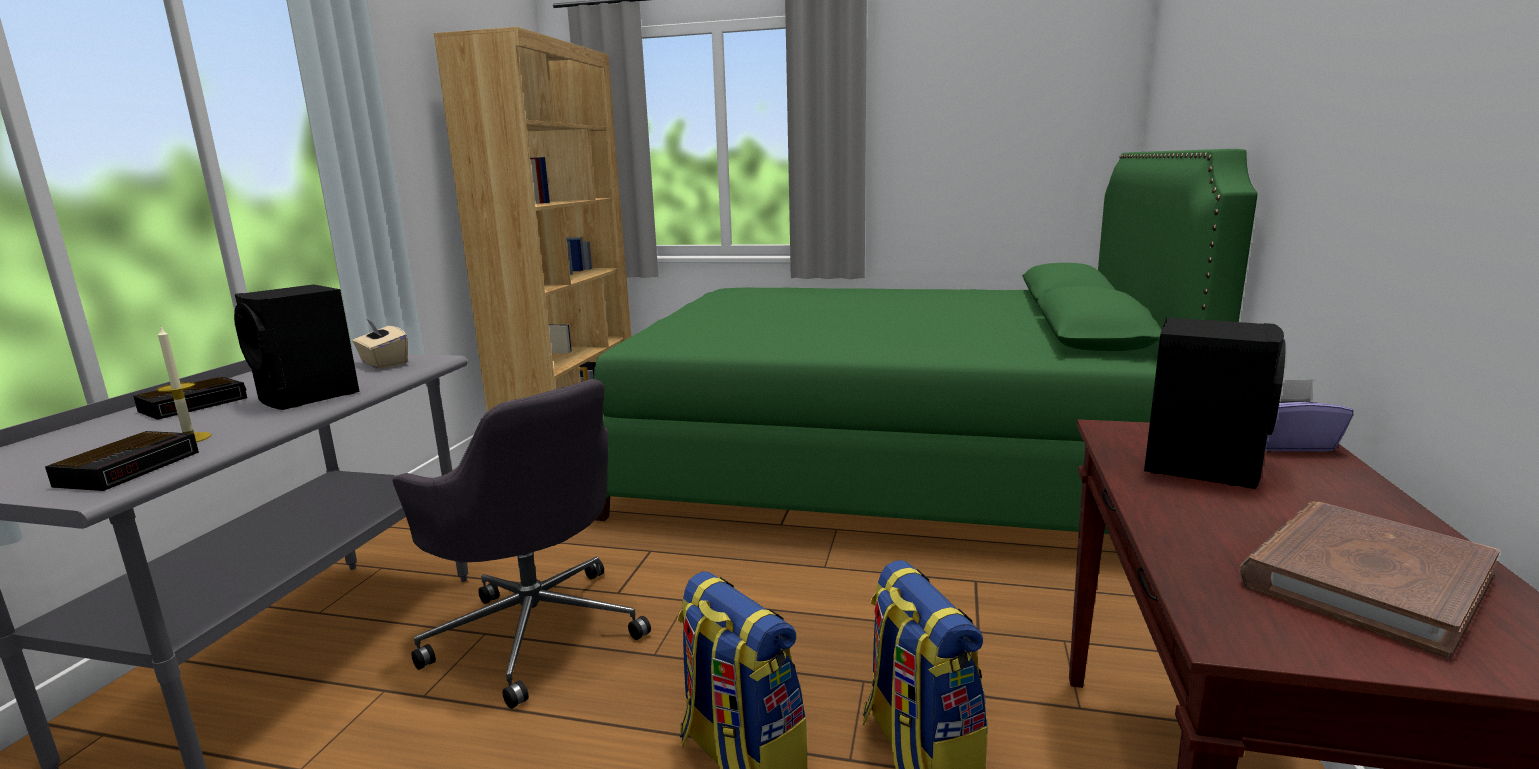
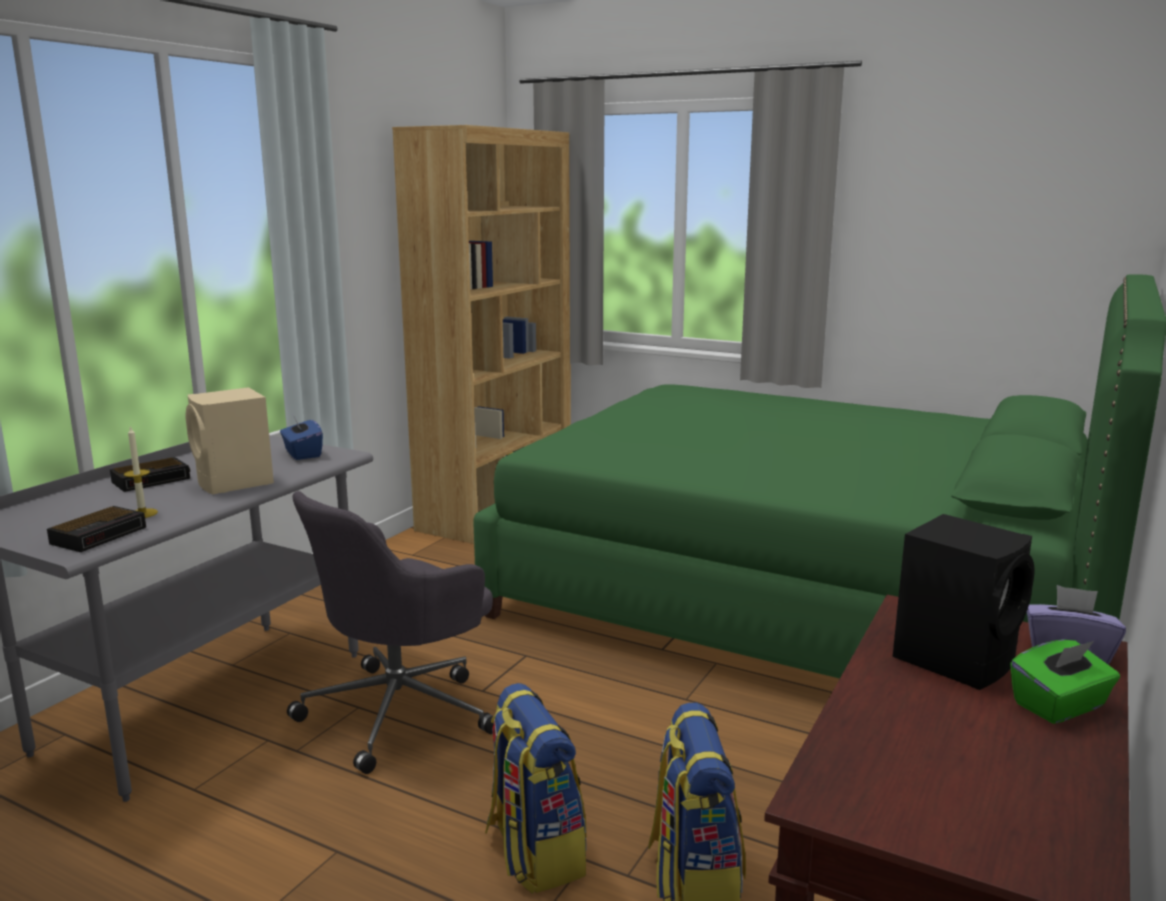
camera: 15 degrees right, 0 degrees up
(309, 397) = (235, 483): black speaker -> beige speaker
(383, 363) = (302, 454): beige tissue box -> blue tissue box
(535, 629) = (401, 711): grey office chair -> grey office chair turned 75 degrees clockwise
(1339, 492) = (1060, 706): none -> green tissue box
(1364, 580) = (978, 782): brown book -> none

